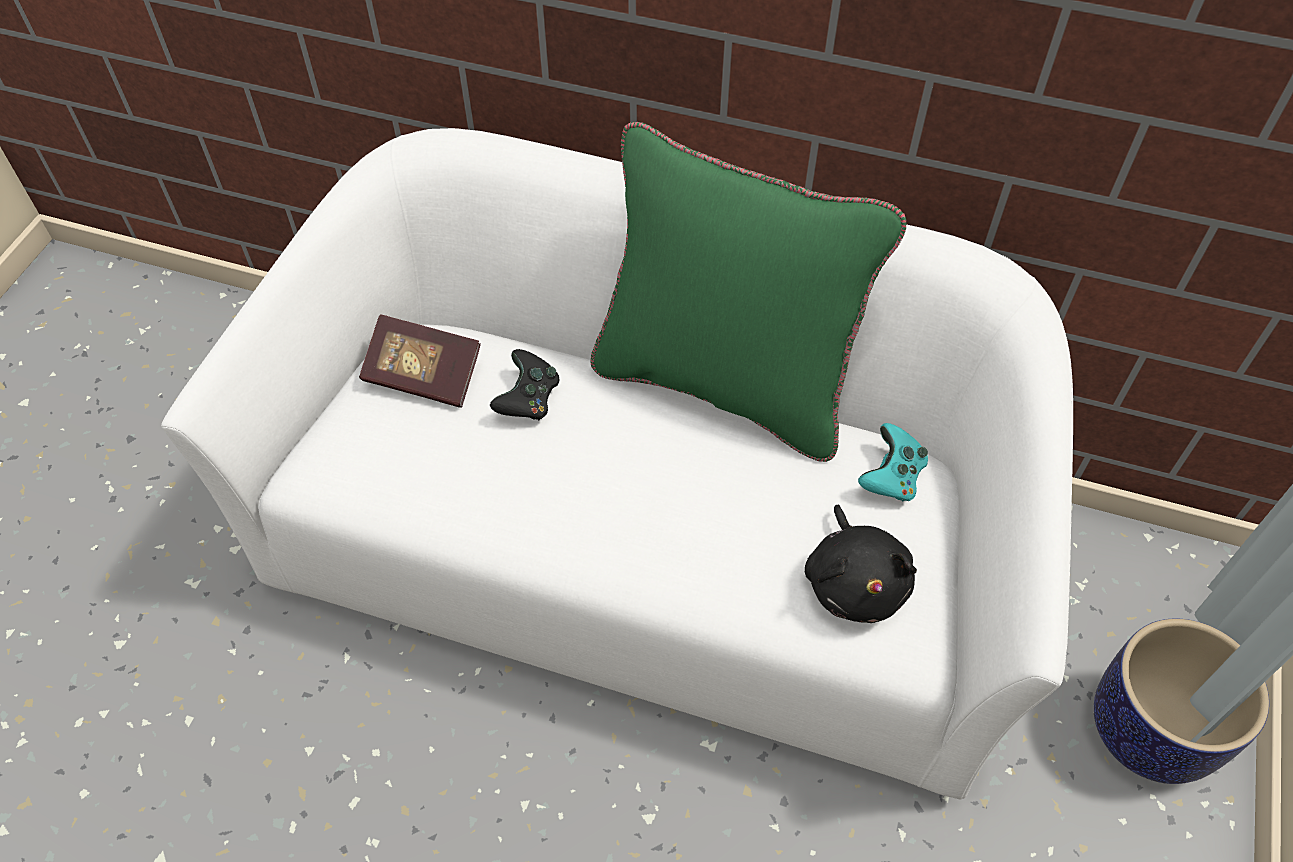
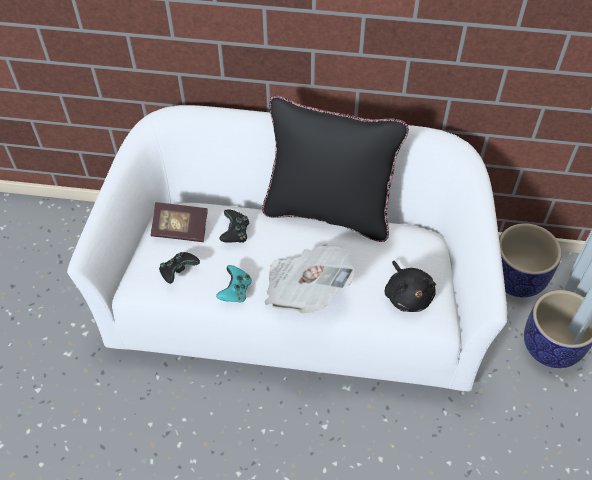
camera: 10 degrees left, 0 degrees up
(398, 459) = (179, 271): none -> black game controller
(643, 537) = (306, 290): none -> newspaper
(725, 384) = (328, 212): green pillow -> black pillow
(891, 477) = (415, 244): turquoise game controller -> turquoise game controller (235, 291)
(1095, 577) = (516, 279): none -> planter

